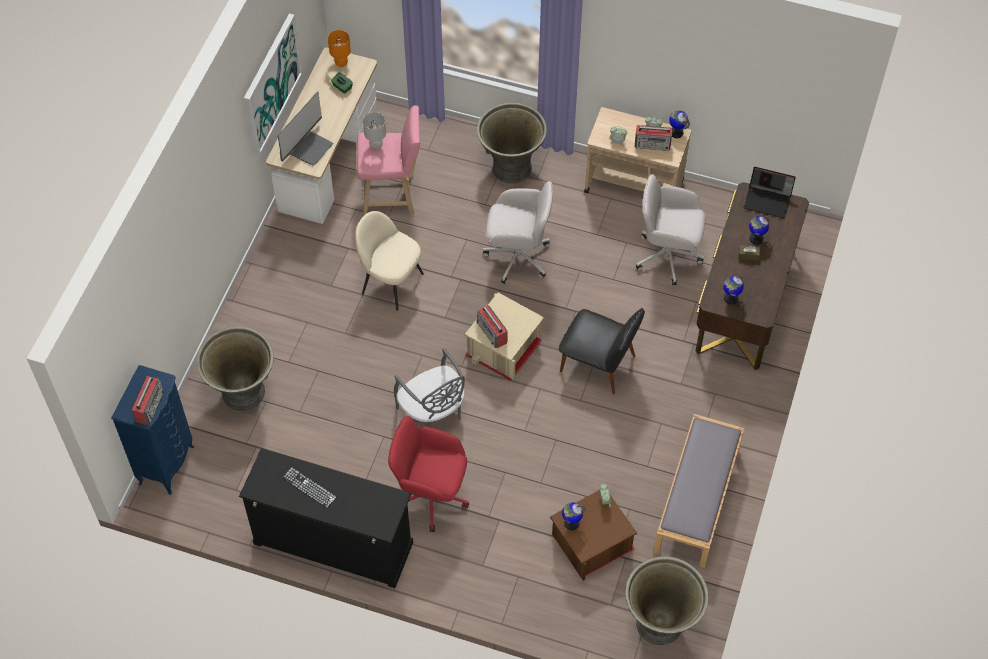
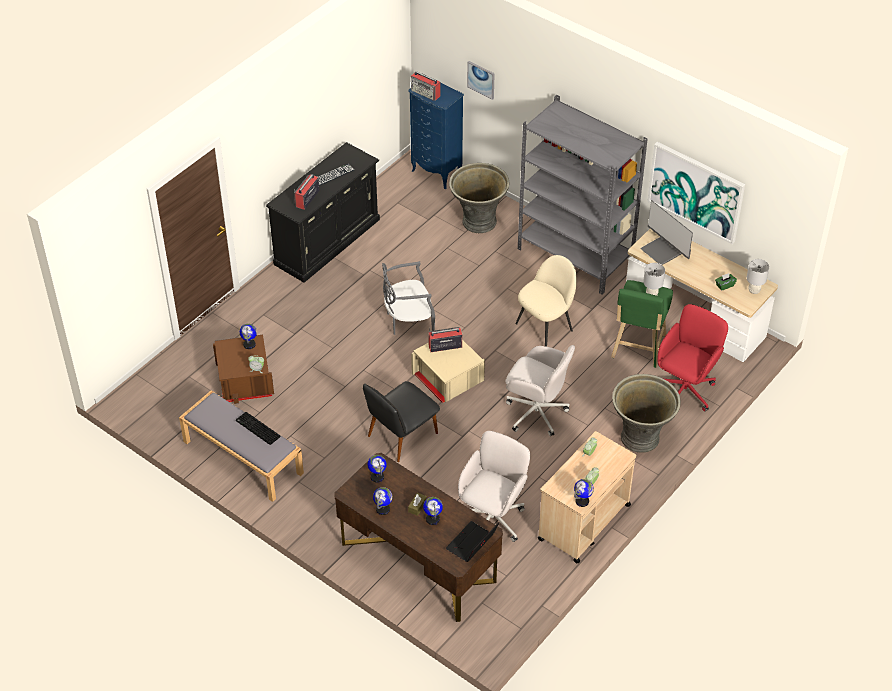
camera: 110 degrees right, 10 degrees down
(140, 323) = (481, 79): none -> picture
(271, 283) = (575, 256): none -> grey bookcase
(340, 63) = (754, 290): orange table lamp -> grey table lamp
(392, 196) = (637, 349): pink stool -> green stool
(431, 497) = (334, 301): red office chair -> red office chair (684, 391)
(518, 258) = (536, 413): white office chair -> white office chair turned 90 degrees counterclockwise
(653, 144) = (575, 478): radio -> radio (307, 199)
(660, 623) = (156, 400): grey planter -> none
(693, 459) = (257, 429): none -> keyboard
(766, 281) = (383, 509): none -> globe

